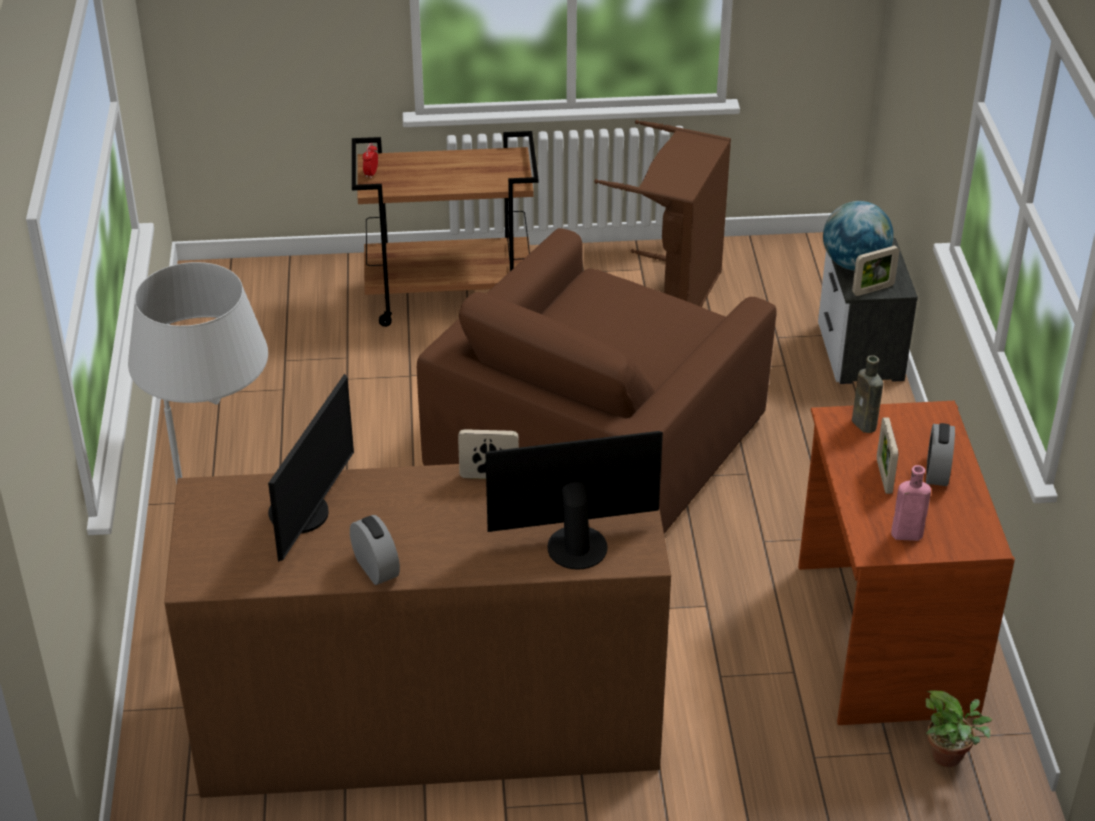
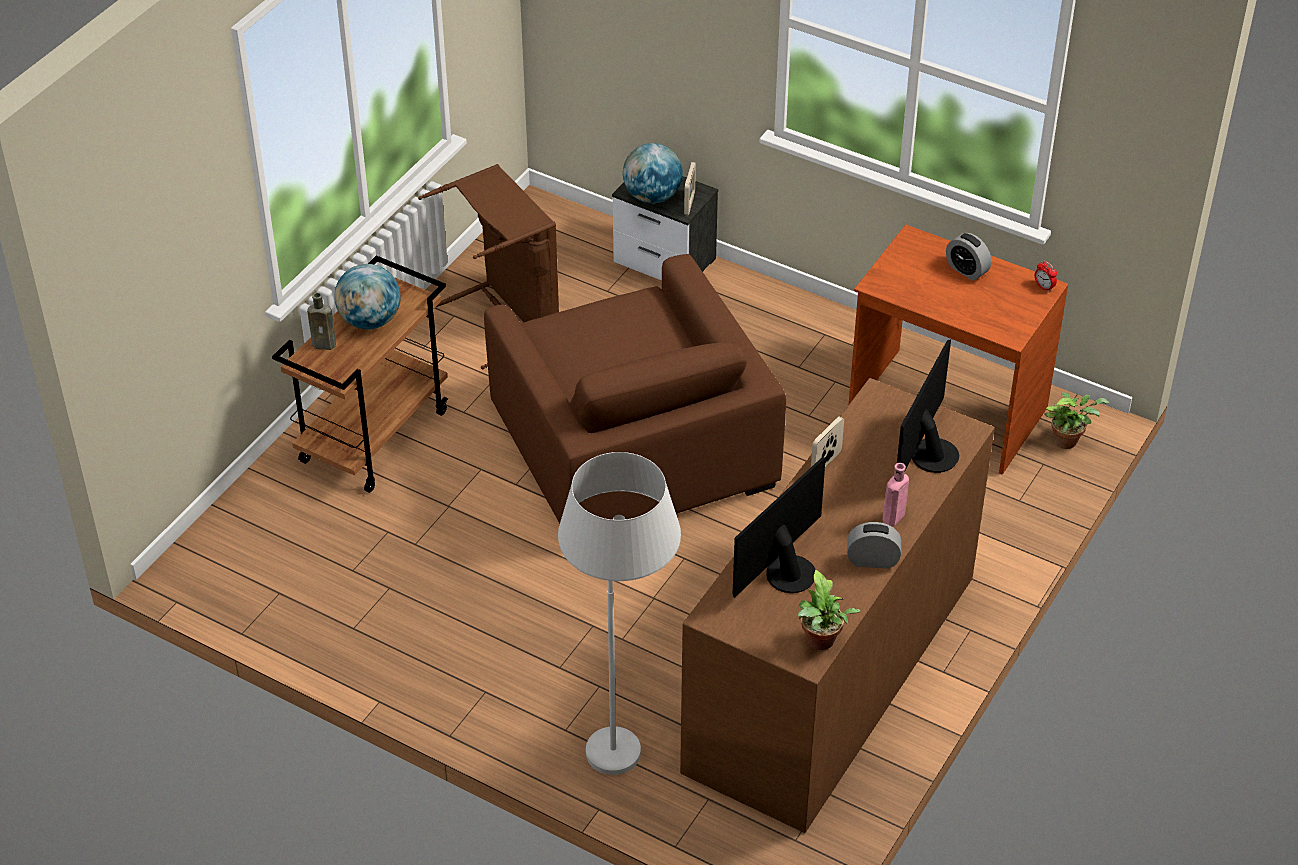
camera: 55 degrees left, 5 degrees up
(224, 581) = (821, 643): none -> potted plant
(305, 515) = (785, 572): monitor -> monitor turned 105 degrees counterclockwise
(371, 173) = (319, 371): alarm clock -> alarm clock (1044, 287)
(460, 170) = (370, 321): none -> globe
(865, 425) = (894, 275): brown bottle -> brown bottle (325, 344)
(884, 476) = (950, 294): picture frame -> none
(904, 534) = (1010, 315): pink bottle -> pink bottle (892, 519)

